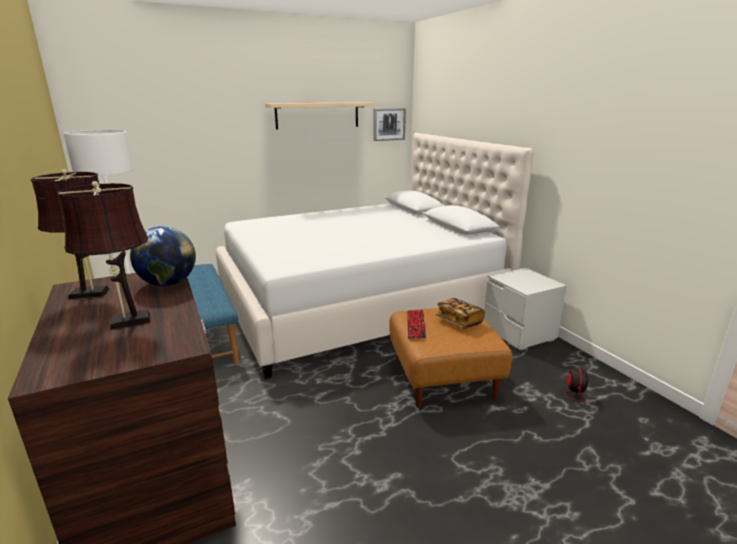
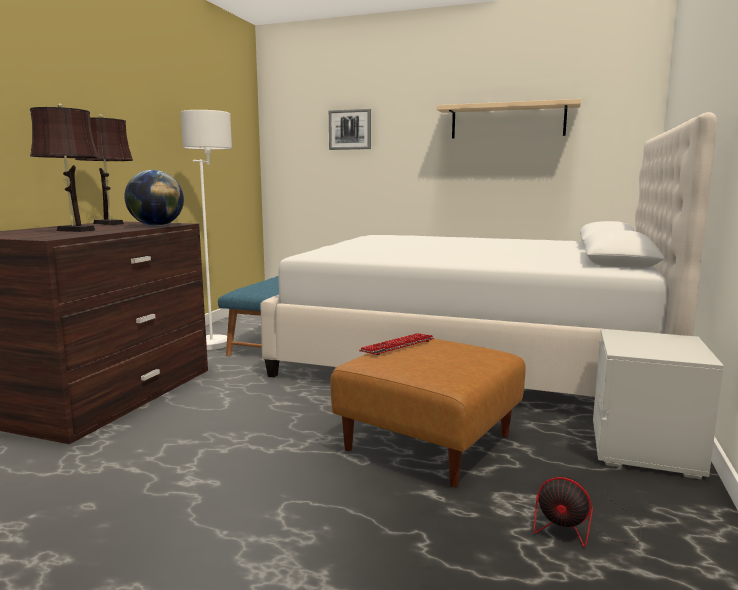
camera: 45 degrees right, 10 degrees down
(389, 124) = (619, 132): picture -> picture (350, 129)
(459, 321) = (455, 357): book -> none
(562, 388) = (583, 528): fan -> fan turned 60 degrees clockwise

